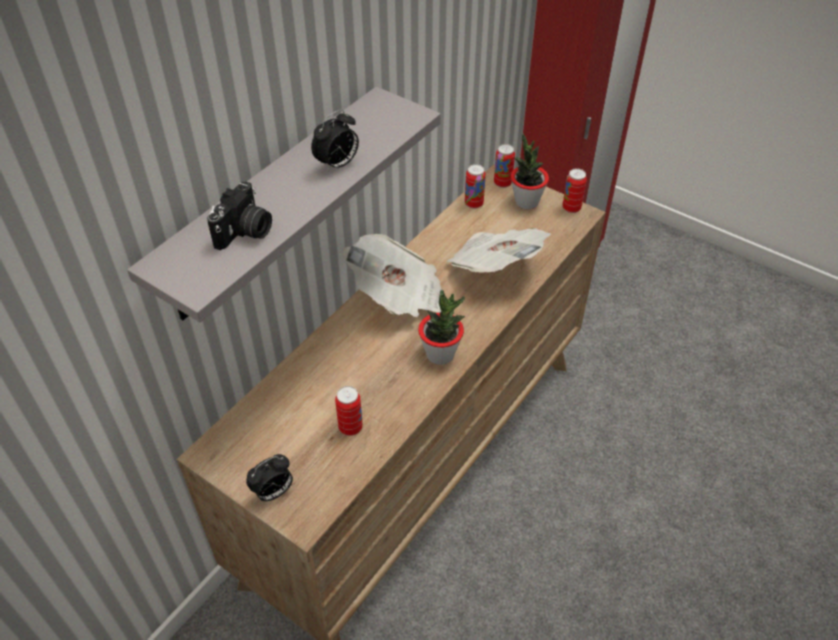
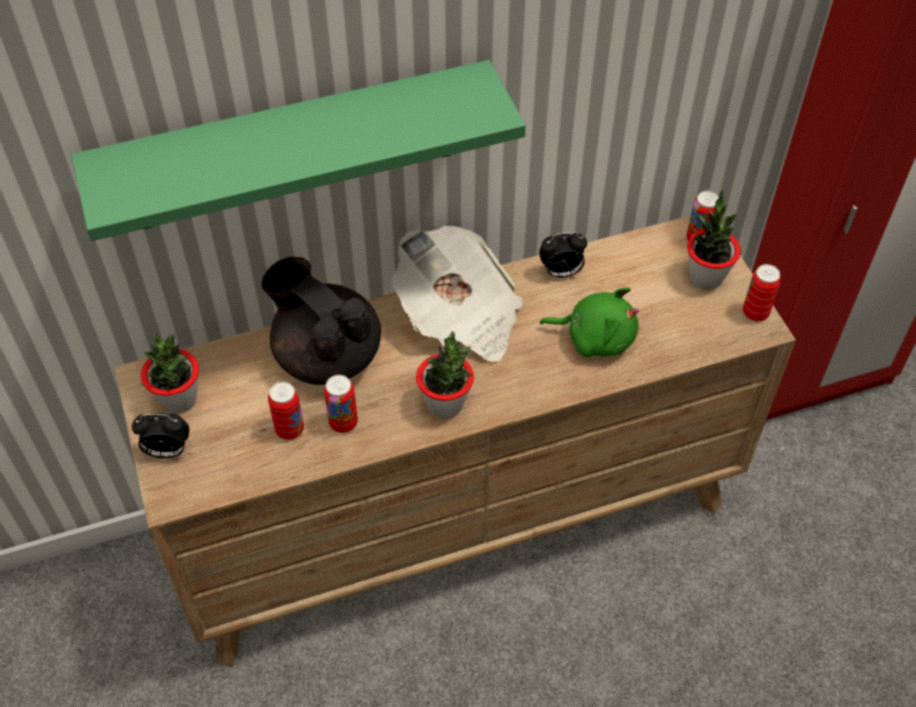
camera: 35 degrees right, 5 degrees up
(245, 232) = (201, 168): camera -> none
(250, 453) = (179, 400): none -> potted plant
(271, 205) = (293, 148): grey shelf -> green shelf
(332, 366) = (327, 355): none -> black teapot
(337, 165) = (356, 136): alarm clock -> alarm clock (561, 273)
(474, 204) = (640, 248): can -> can (343, 423)
(495, 267) = (595, 337): newspaper -> green plush toy

